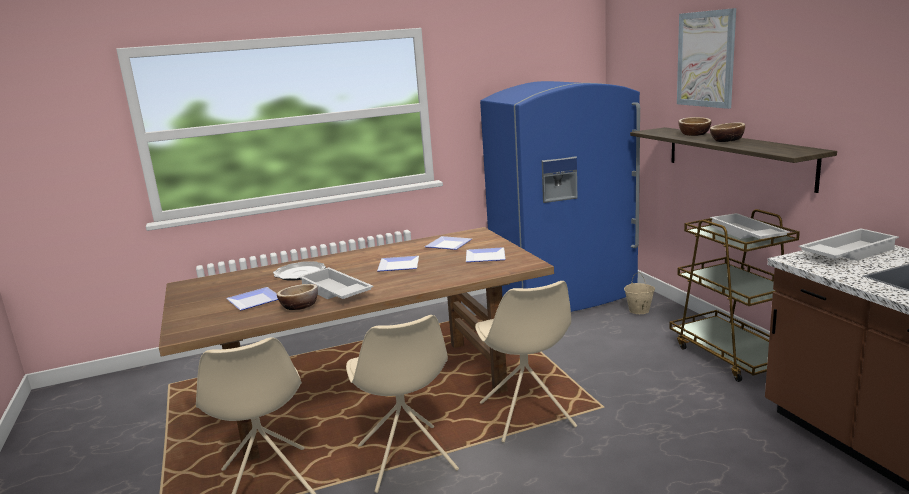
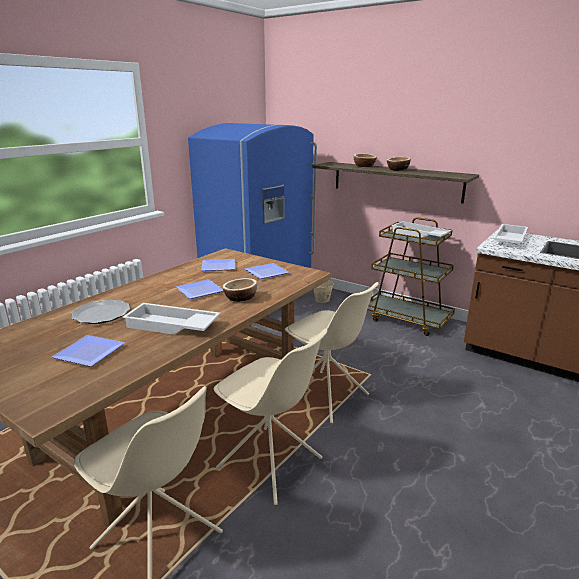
camera: 35 degrees left, 5 degrees up
(299, 306) = (154, 348): bowl -> bowl (240, 298)
(705, 59) = (368, 110): picture -> none

